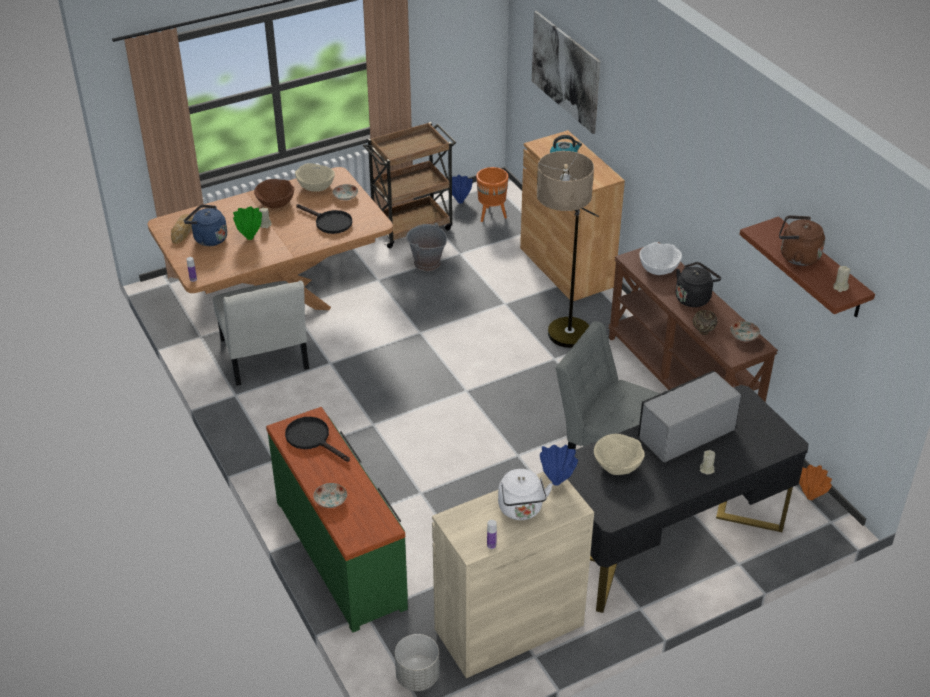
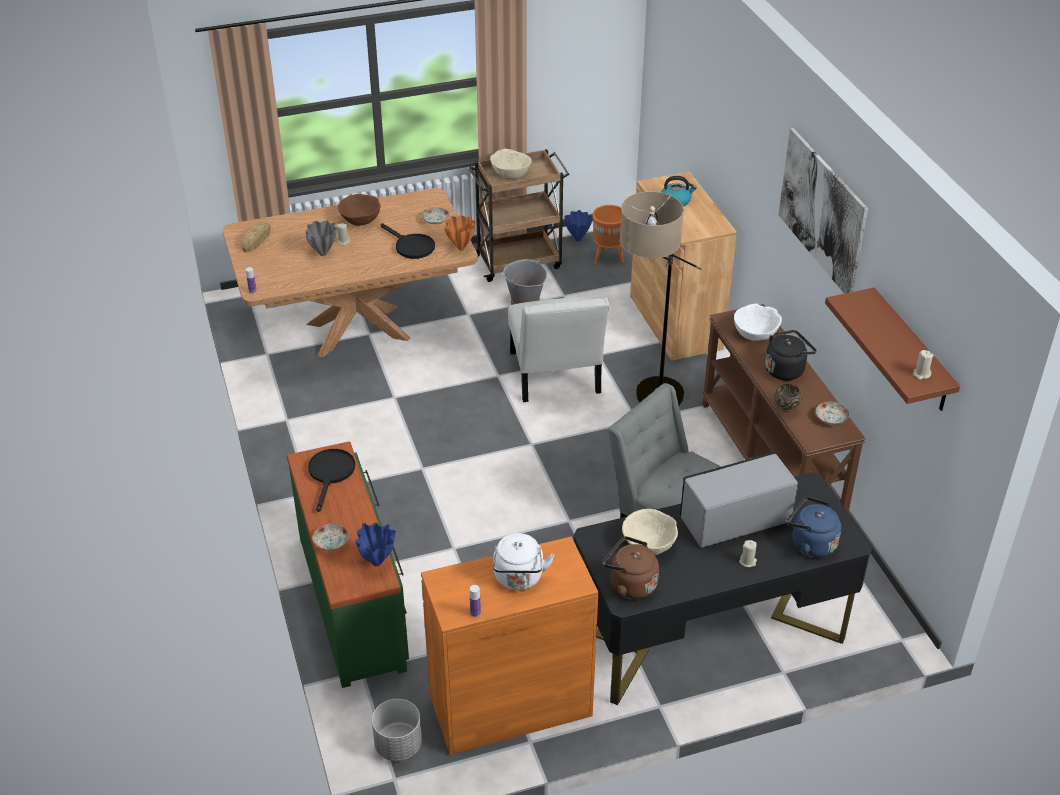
camera: 10 degrees right, 0 degrees up
(208, 239) = (280, 250): blue kettle -> blue kettle (810, 543)
(250, 237) = (324, 253): green vase -> grey vase
(265, 358) = (327, 384): white chair -> white chair (555, 377)
(312, 438) = (330, 474): black frying pan -> black frying pan turned 45 degrees clockwise
(316, 186) = (407, 206): beige bowl -> beige bowl (511, 173)
(509, 627) = (510, 706): beige cabinet -> orange cabinet
(557, 482) = (566, 554): blue vase -> blue vase (377, 563)
(565, 71) = (690, 106): picture -> picture (822, 211)
(796, 256) = (881, 334): brown kettle -> brown kettle (630, 584)
(809, 497) = (884, 608): orange vase -> orange vase (461, 248)

